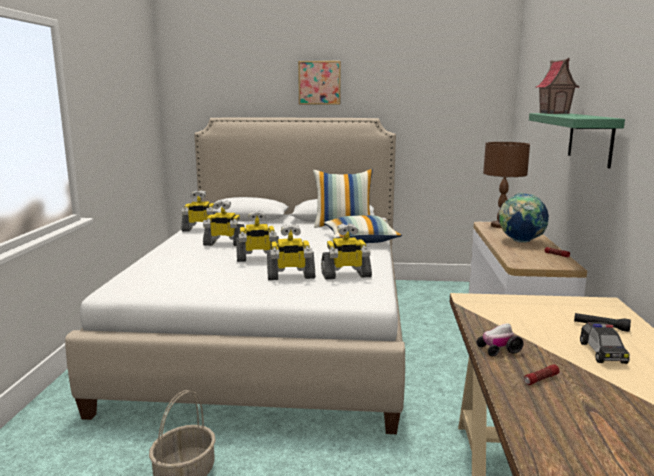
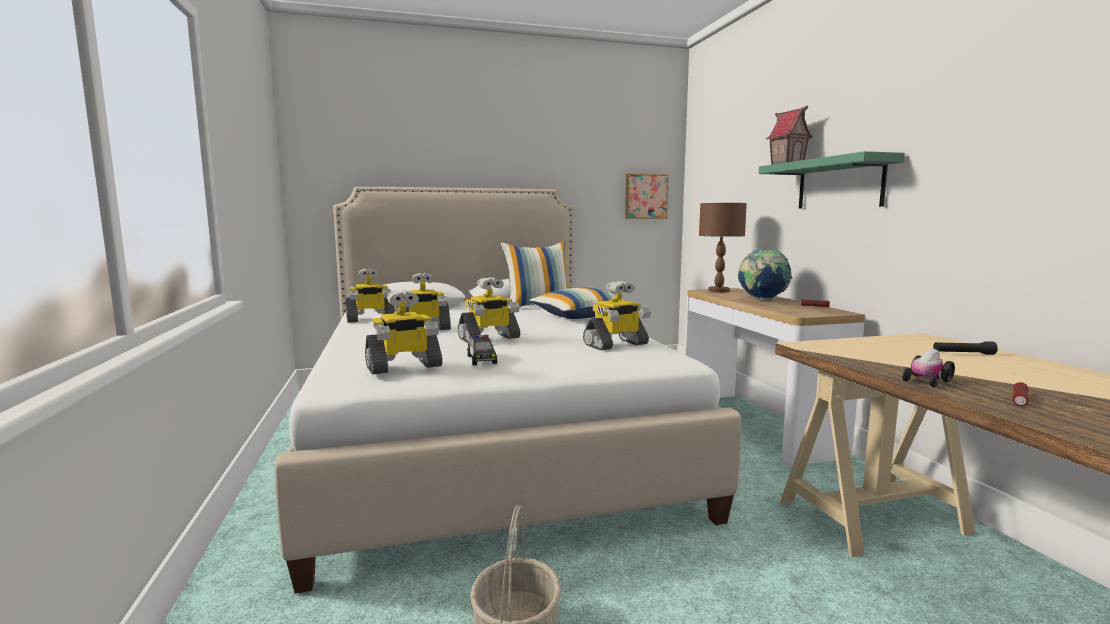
camera: 20 degrees left, 5 degrees down
(290, 276) = (555, 351): toy robot -> toy robot (403, 367)
(319, 83) = (486, 149): picture -> picture (645, 196)
(602, 353) = (1013, 372): toy car -> toy car (481, 359)

